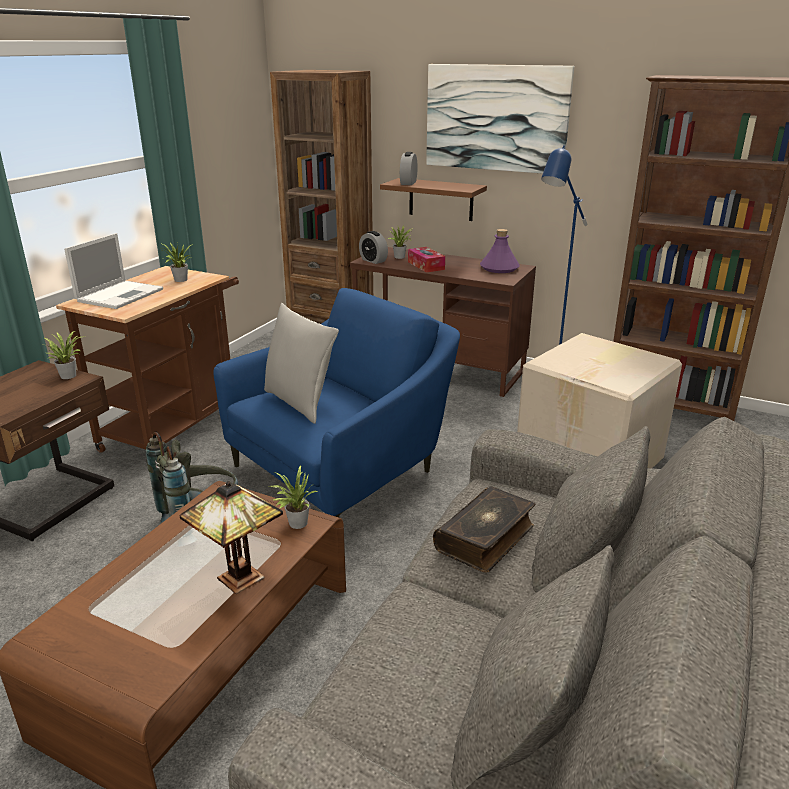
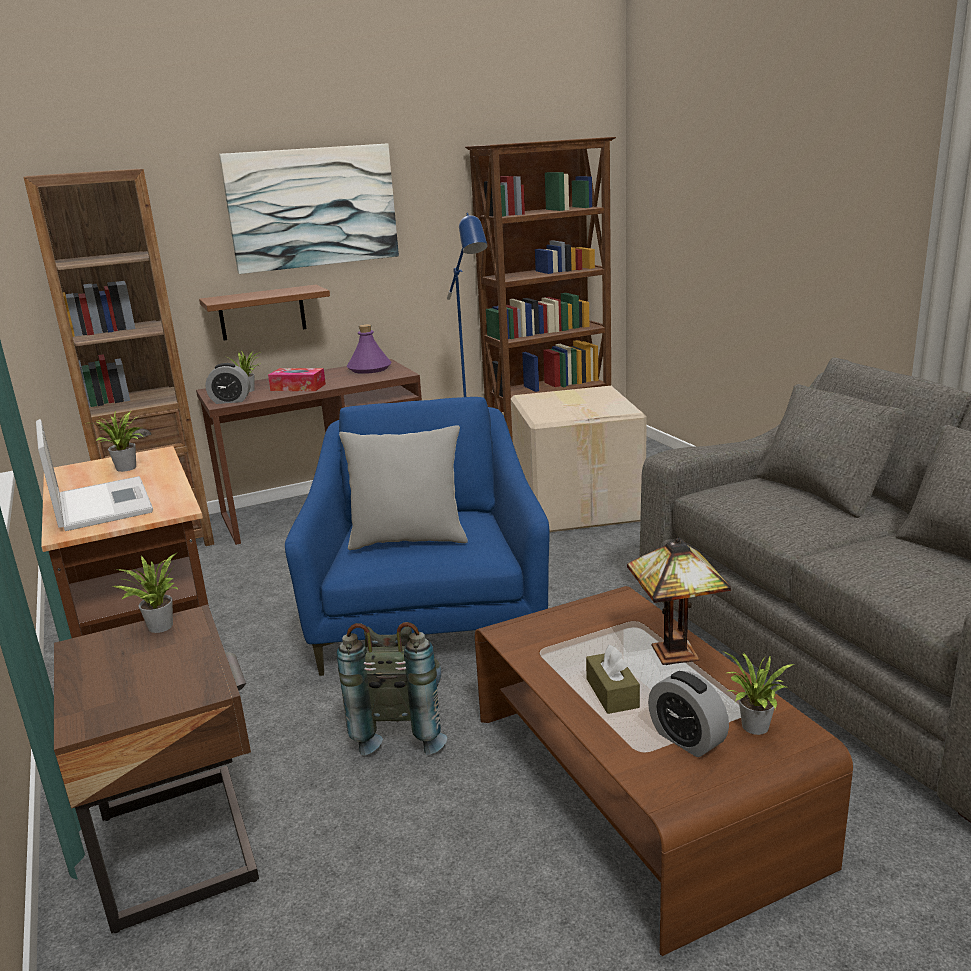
camera: 50 degrees left, 5 degrees down
(161, 568) = (612, 693): none -> brown tissue box
(295, 523) = (613, 606): potted plant -> potted plant (753, 728)
(408, 183) = (234, 298): alarm clock -> alarm clock (686, 739)
(486, 538) = (782, 510): book -> none

